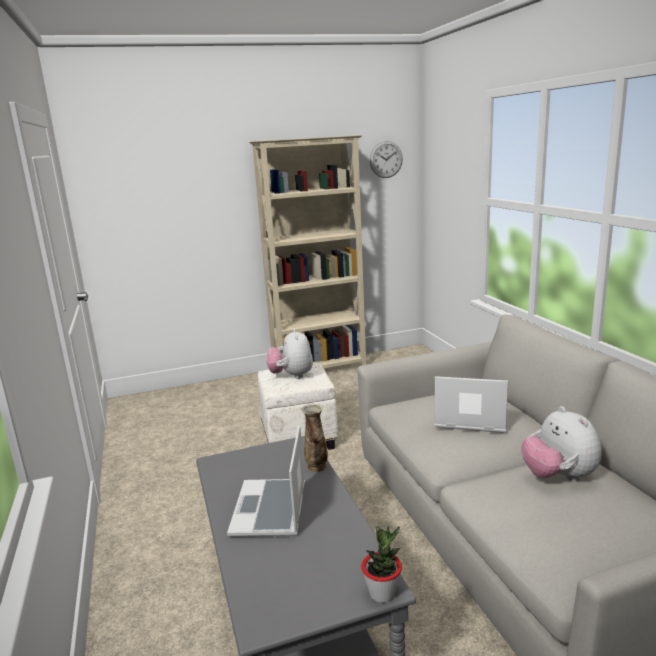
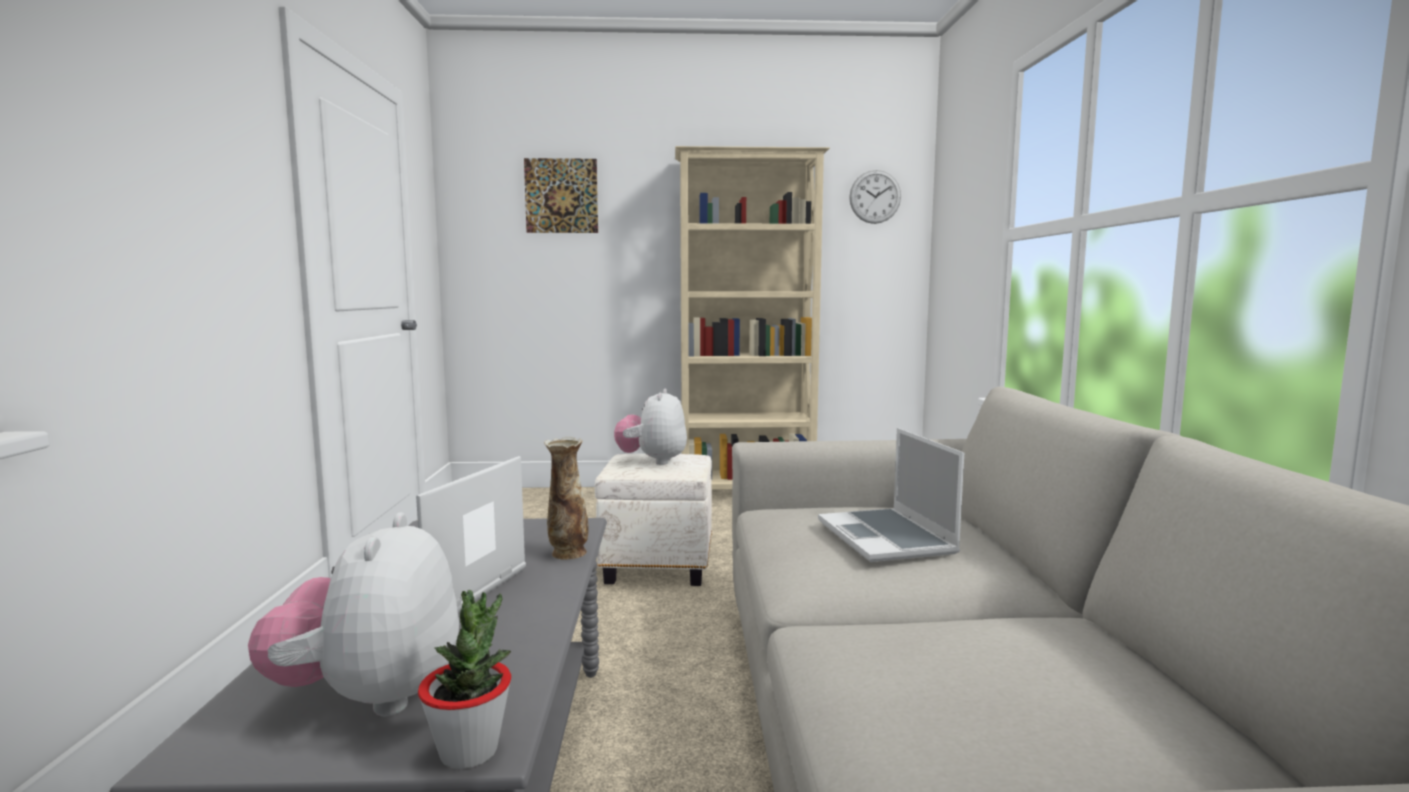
camera: 15 degrees right, 10 degrees down
(166, 175) = (561, 196): none -> picture
(469, 419) = (887, 538): laptop -> laptop turned 135 degrees counterclockwise
(558, 476) = (1009, 641): plush toy -> plush toy (371, 698)

